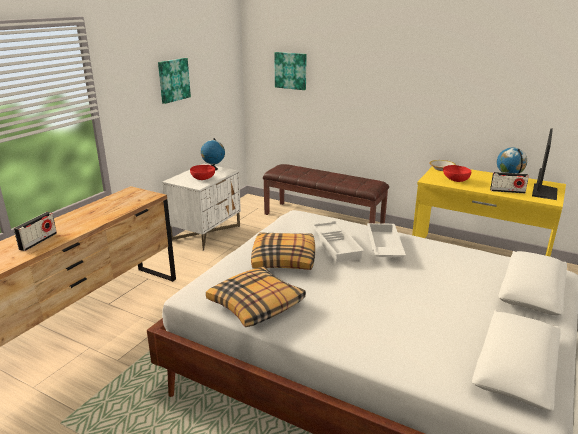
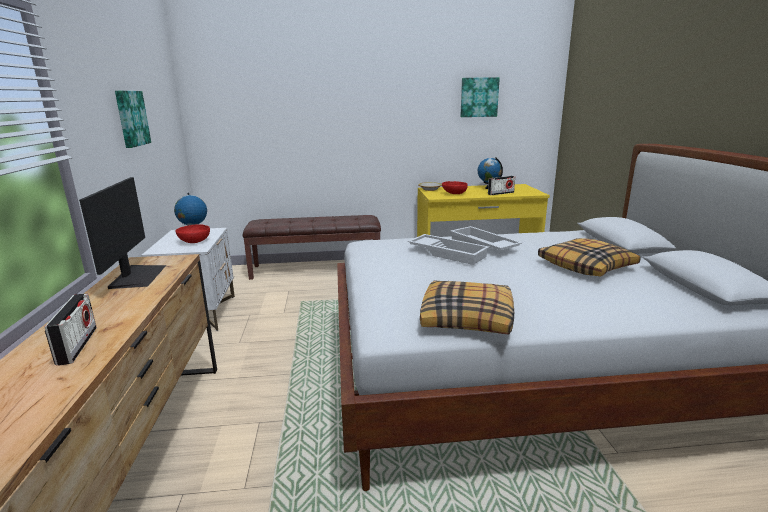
camera: 35 degrees left, 5 degrees down
(284, 259) = (421, 277): pillow -> pillow (586, 266)
(291, 70) = (249, 113): picture -> picture (479, 97)
(543, 191) = (522, 189): monitor -> monitor (137, 276)

